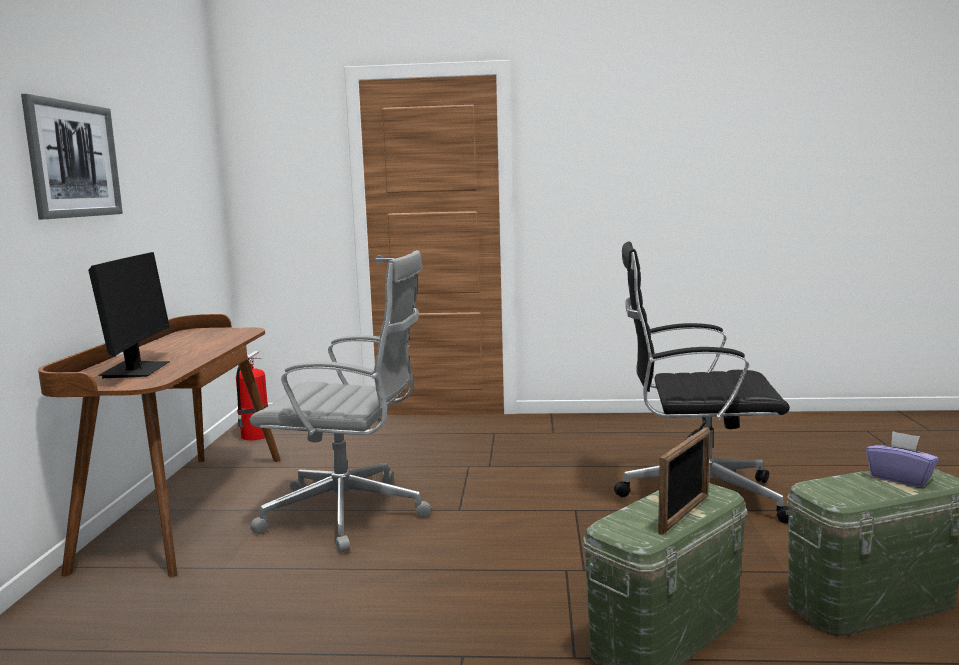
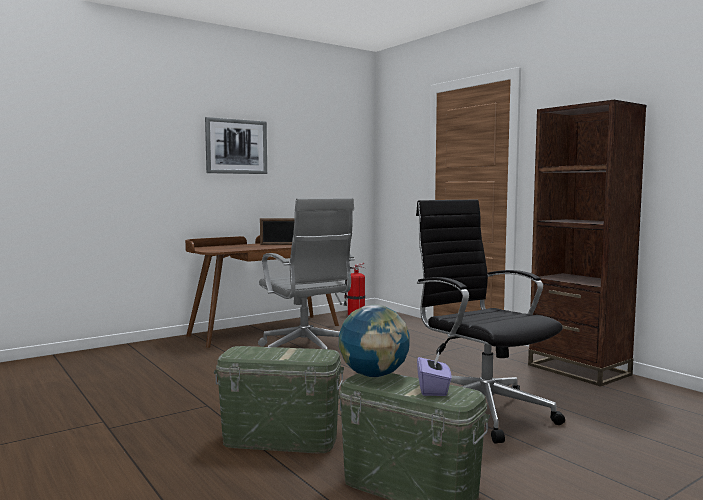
camera: 50 degrees right, 5 degrees down
(136, 370) = (228, 248): monitor -> none
(638, 423) = (578, 370): none -> brown bookcase
(684, 514) = (276, 356): picture frame -> picture frame (279, 244)
(824, 487) = (374, 375): none -> globe

